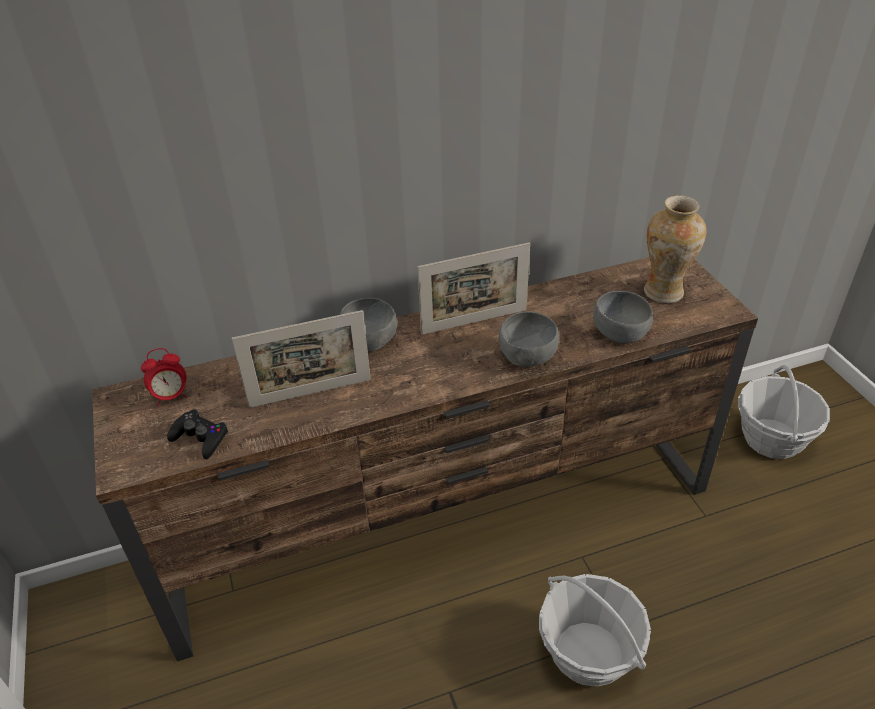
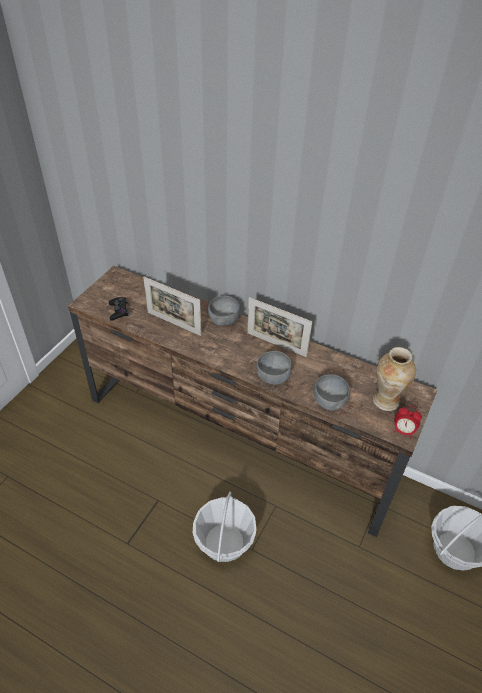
camera: 45 degrees right, 5 degrees up
(171, 397) = (131, 287): alarm clock -> alarm clock (403, 431)

